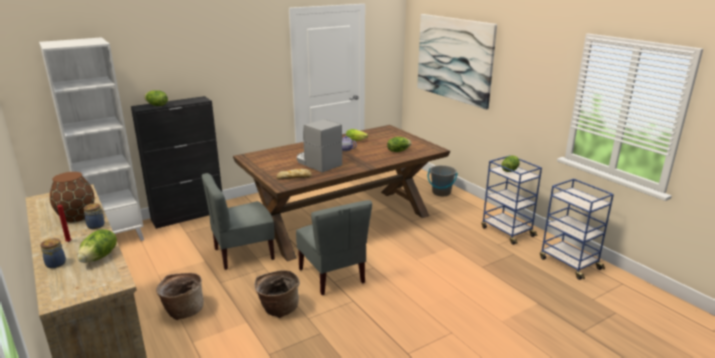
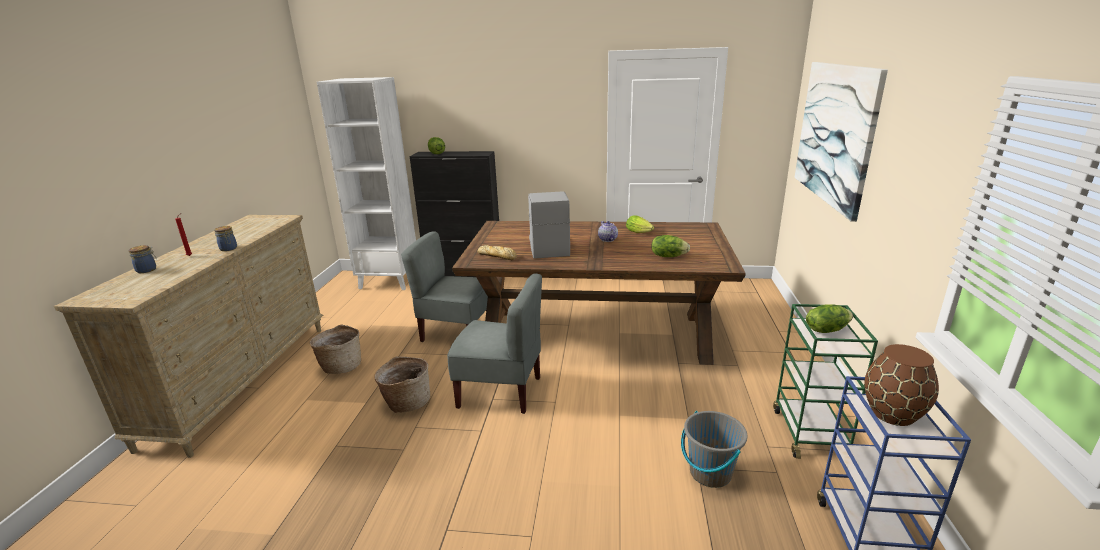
camera: 40 degrees right, 0 degrees up
(76, 217) = (236, 238): brown vase -> brown vase (891, 414)
(100, 257) = (173, 275): lettuce -> none
(333, 276) = (501, 391): grey chair -> grey chair turned 90 degrees counterclockwise
(441, 192) = (773, 340): grey bucket -> grey bucket (710, 473)
(506, 231) = (809, 433): blue cart -> green cart

